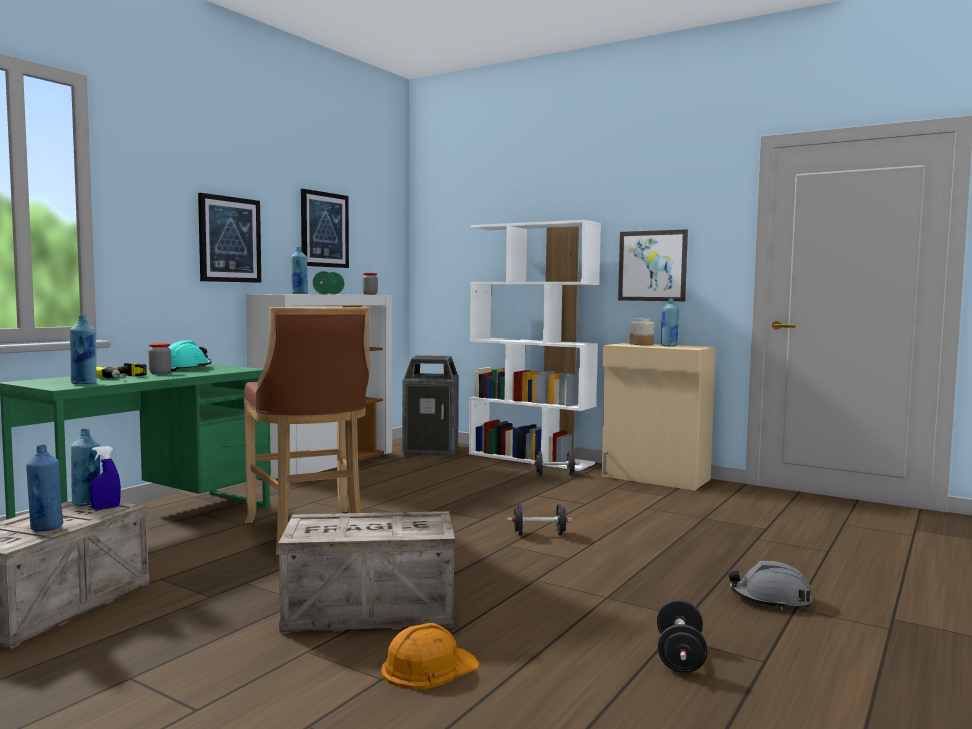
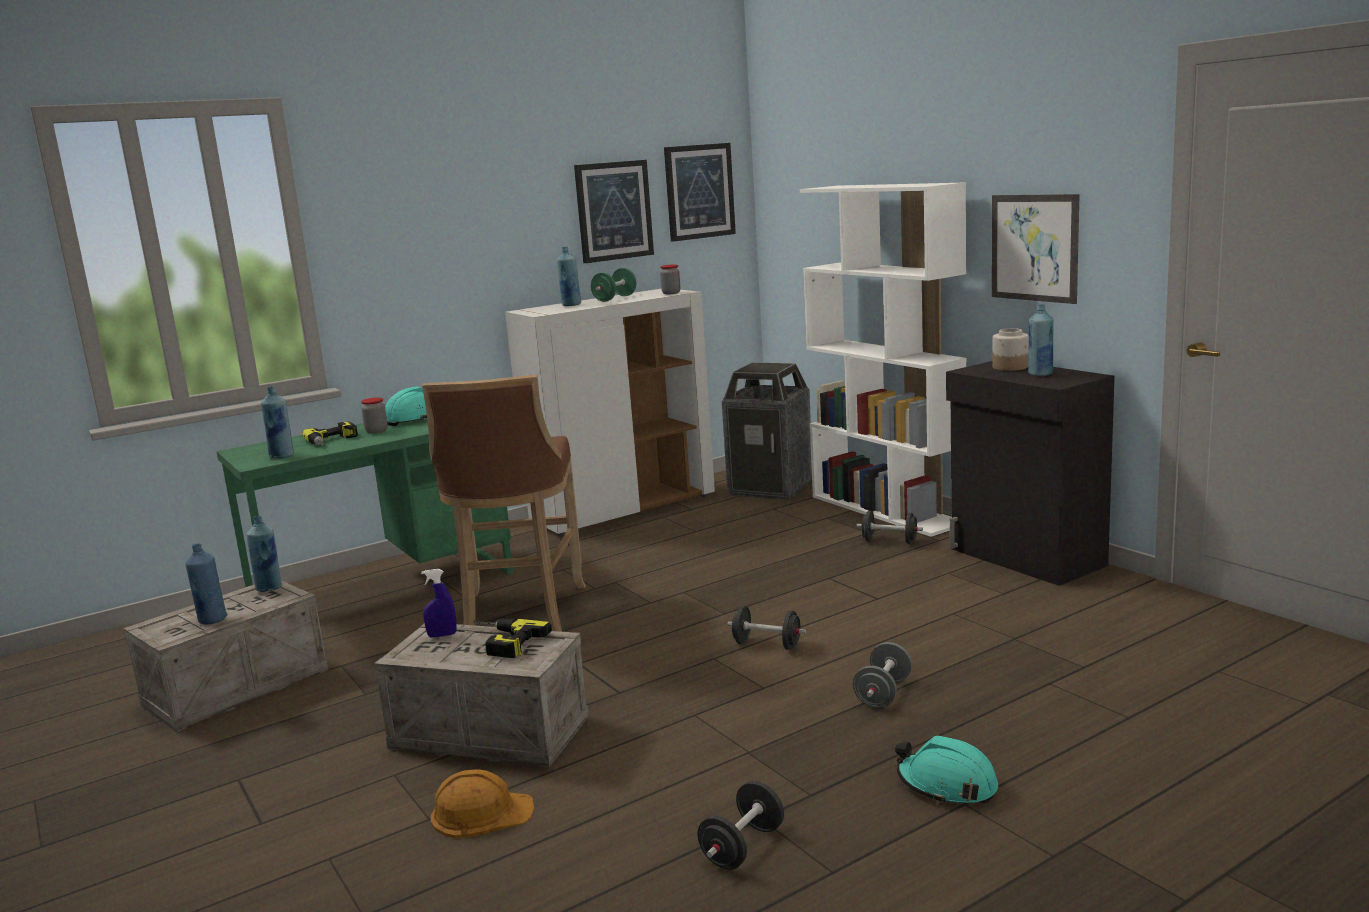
camera: 25 degrees right, 10 degrees up
(105, 508) = (279, 596): blue spray bottle -> blue spray bottle (442, 635)
(229, 239) = (479, 249): picture -> picture (699, 191)
(385, 521) = (500, 642): none -> power drill
(655, 478) = (1026, 558): beige cabinet -> black cabinet
(659, 554) = (883, 693): none -> grey dumbbell
(770, 599) = (947, 785): grey hard hat -> turquoise hard hat

